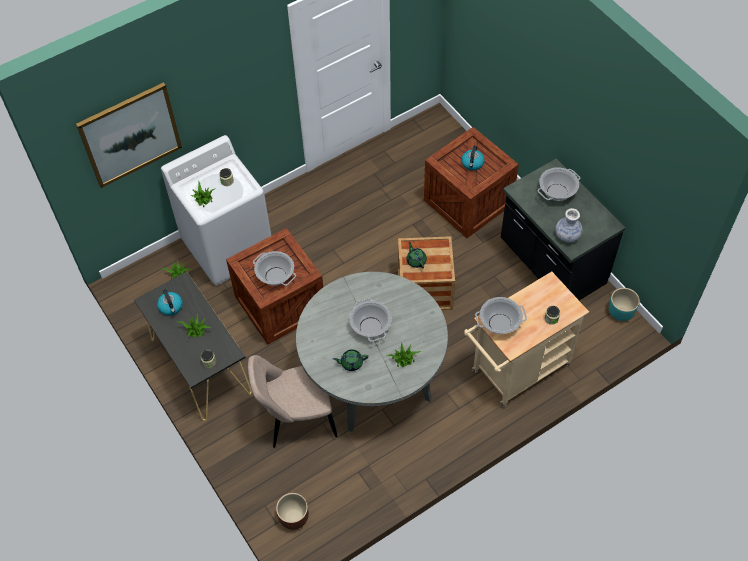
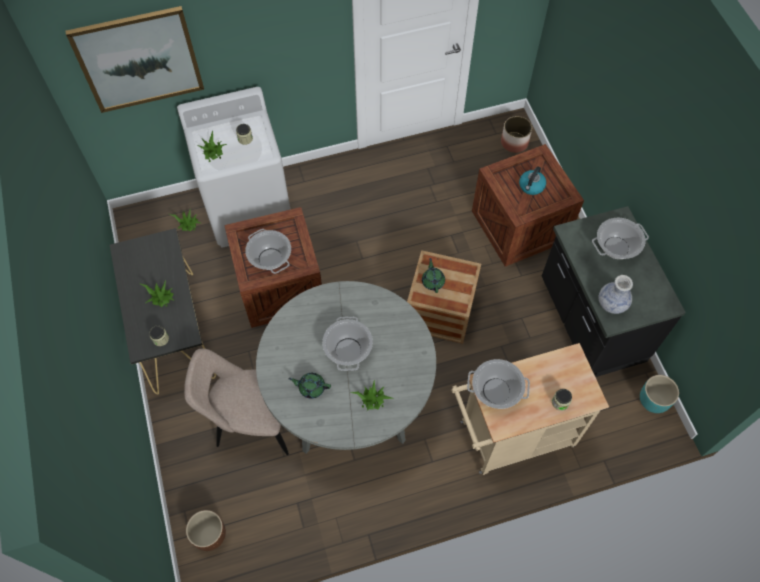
camera: 15 degrees right, 5 degrees up
(171, 307) = (144, 264): kettle -> none
(441, 134) = (514, 142): none -> planter

